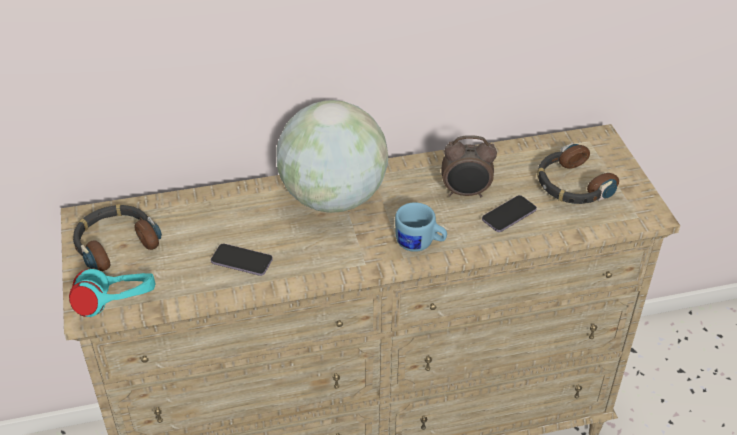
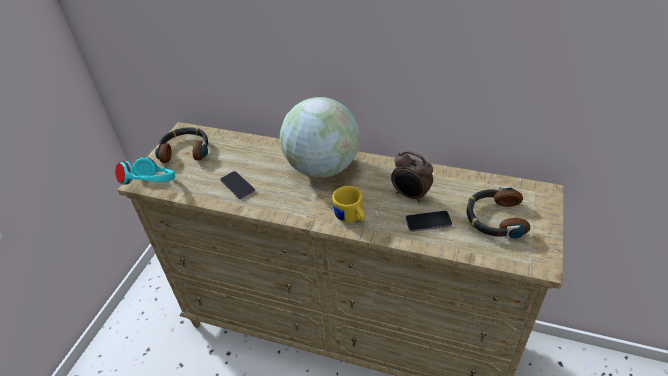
camera: 35 degrees right, 0 degrees up
(420, 244) = (350, 218): blue mug -> yellow mug

